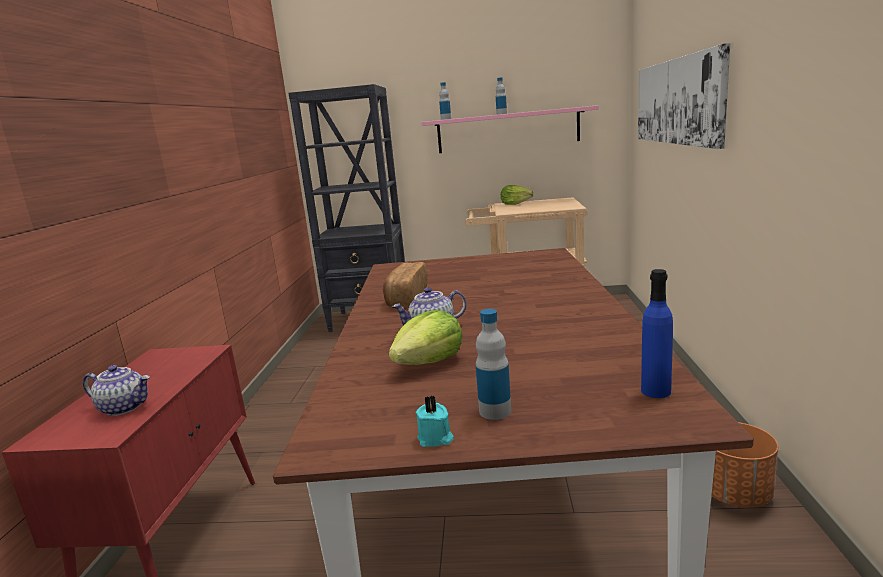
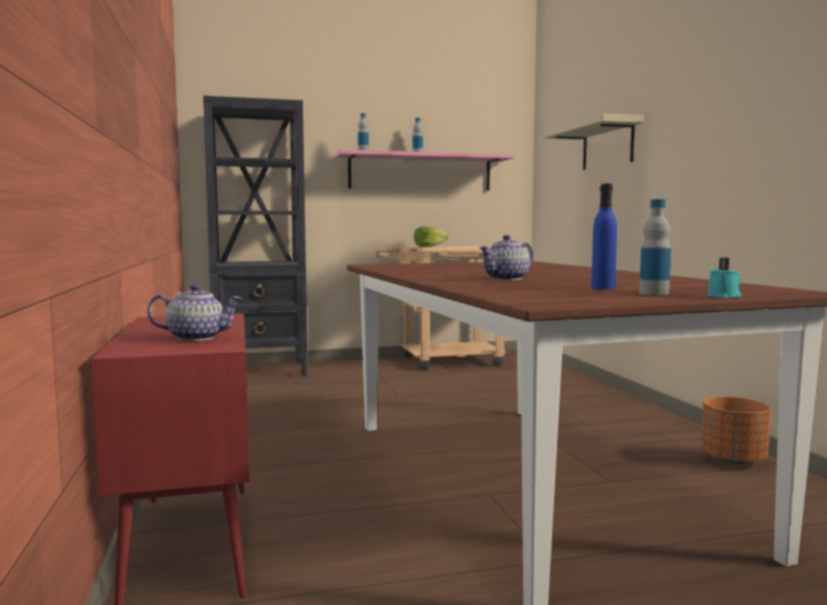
camera: 20 degrees left, 10 degrees down
(406, 298) = (435, 272): bread -> none
(429, 362) = (543, 285): lettuce -> none
(435, 439) = (633, 299): turquoise candle -> turquoise candle (724, 296)
(655, 391) = (757, 288): blue bottle -> blue bottle (603, 288)
(676, 101) = (607, 145): picture -> beige shelf

